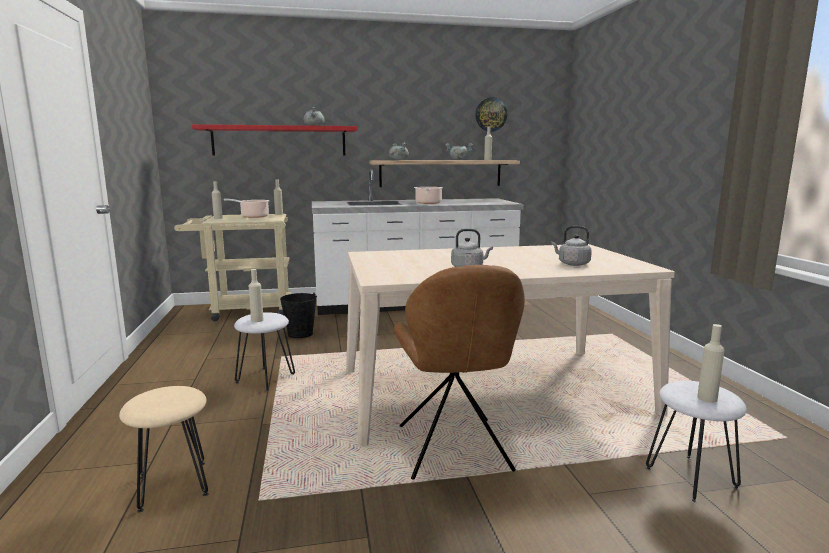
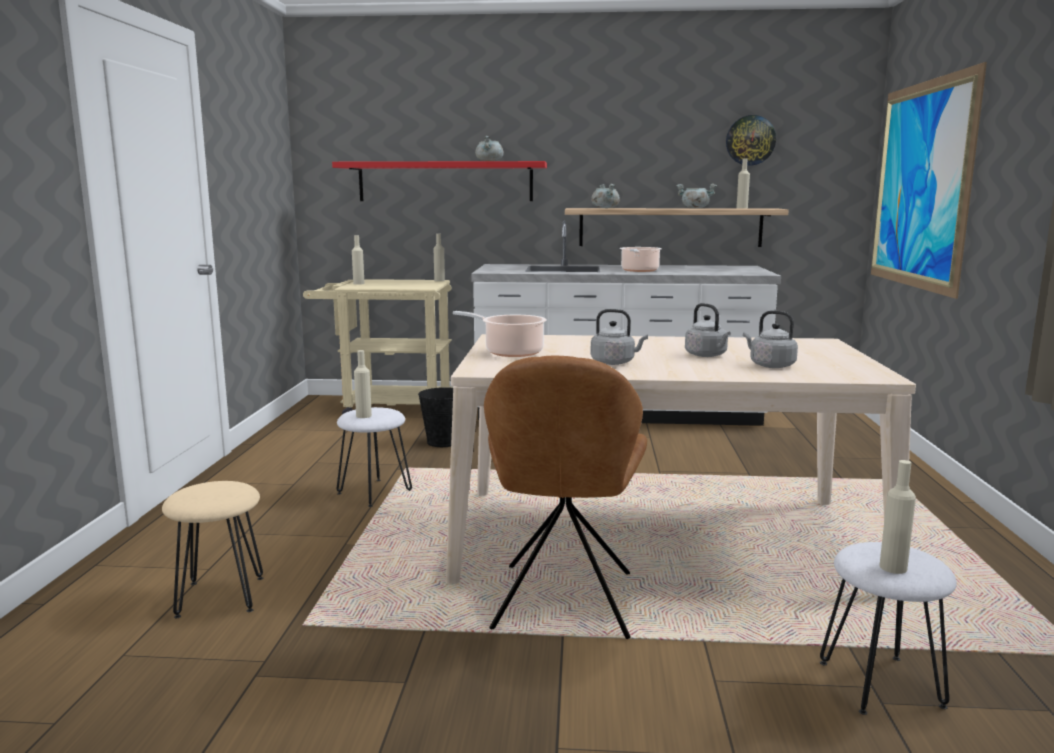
camera: 15 degrees right, 0 degrees up
(253, 216) = (403, 283): cooking pot -> cooking pot (510, 352)
(523, 259) = (707, 355): none -> grey kettle
(605, 144) = (920, 185): none -> picture

